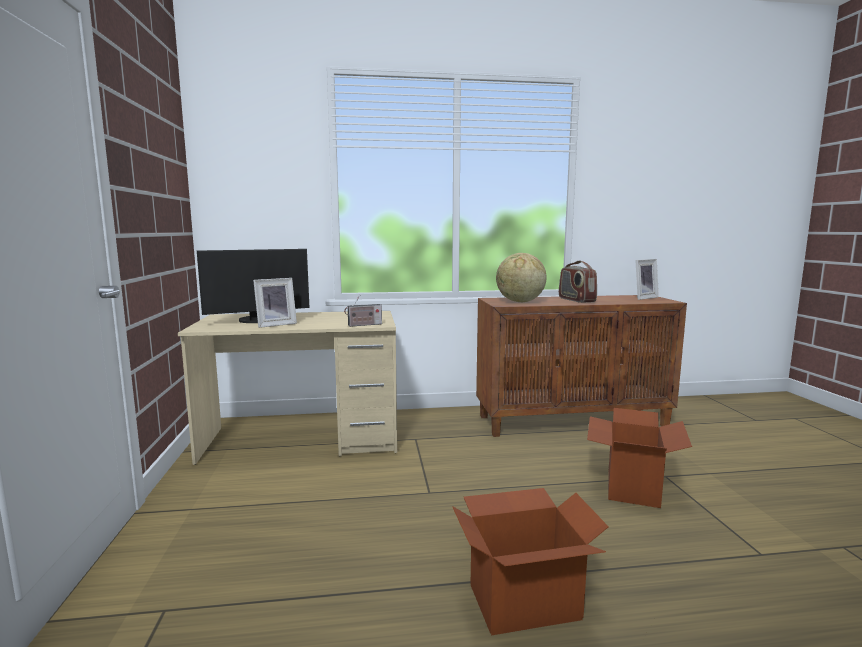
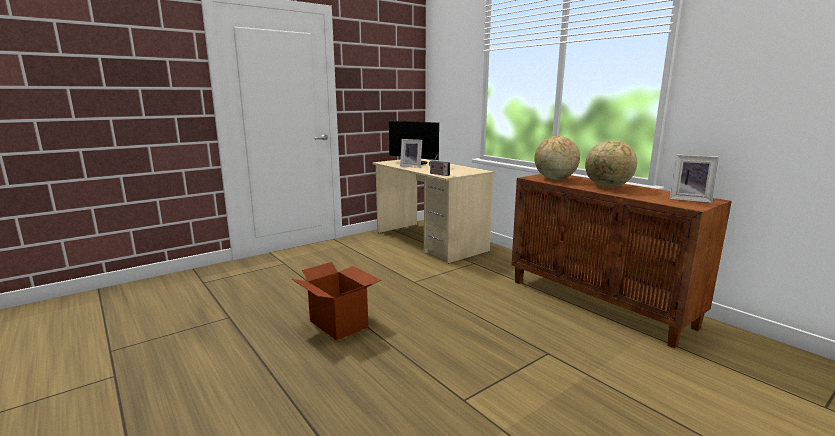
camera: 60 degrees right, 5 degrees up
(576, 300) = (608, 187): radio -> globe
(631, 487) = (505, 340): cardboard box -> none

